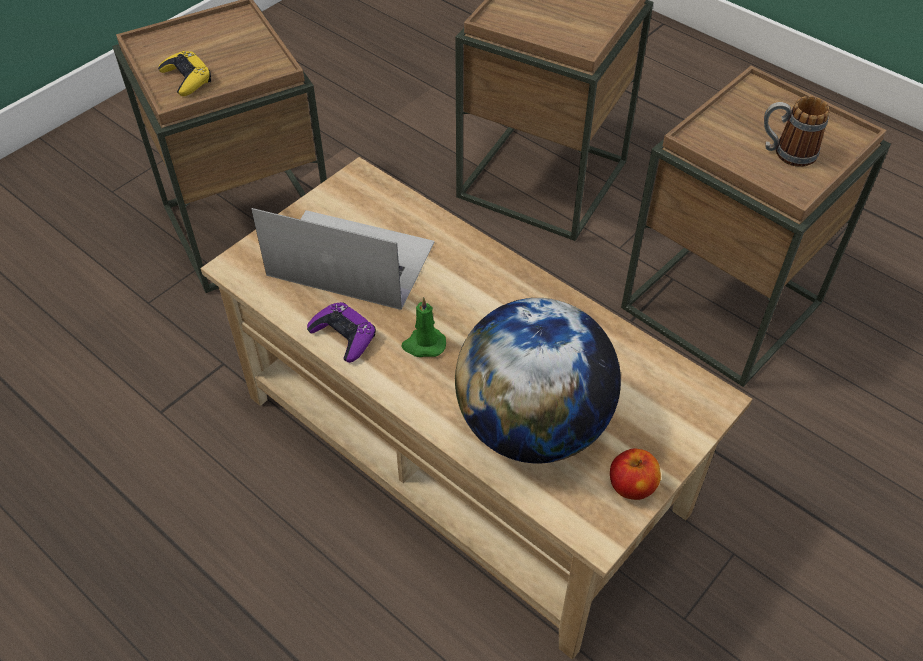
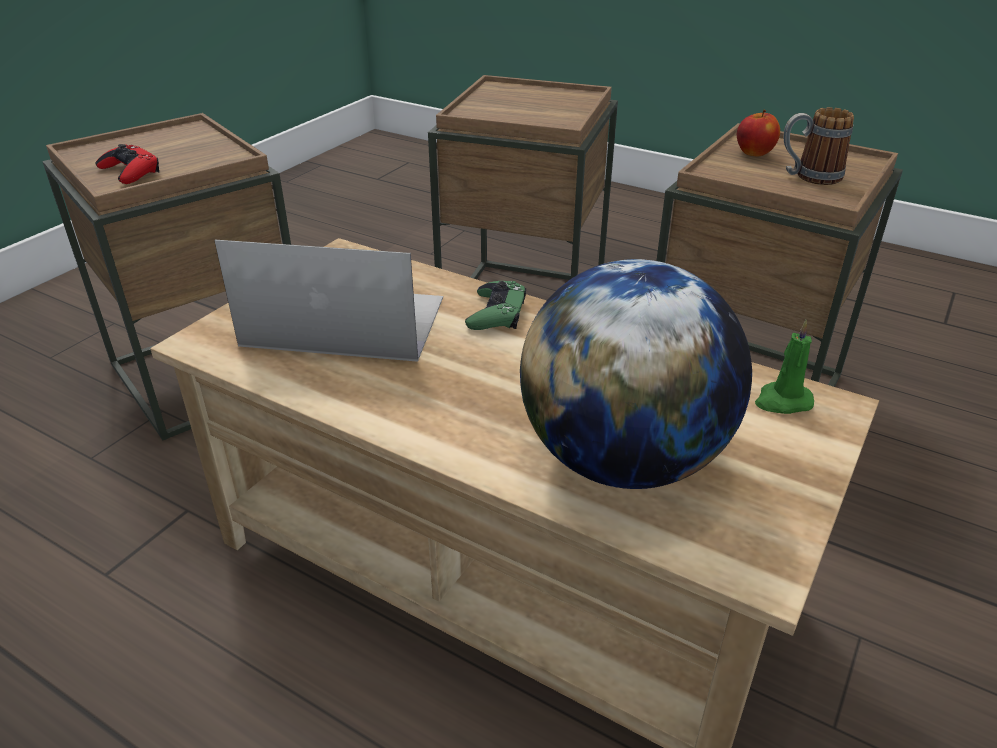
camera: 10 degrees left, 15 degrees down
(187, 78) = (130, 171): yellow game controller -> red game controller
(343, 336) = (348, 394): purple game controller -> none
(423, 345) = (454, 392): green candle -> green candle (782, 401)
(474, 266) = (496, 313): none -> green game controller
(631, 486) = (781, 510): apple -> apple (754, 153)

